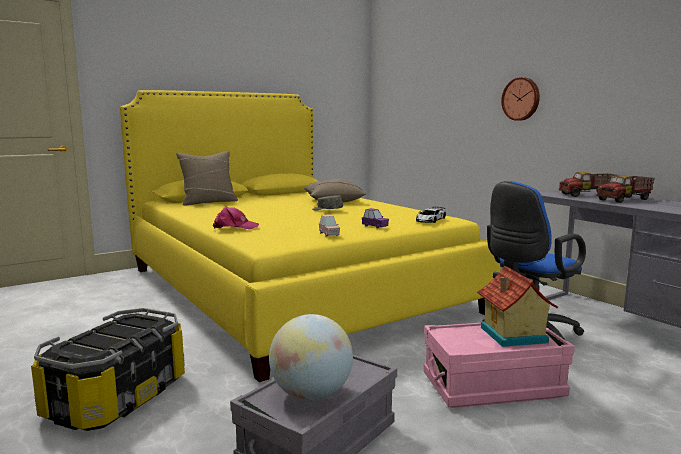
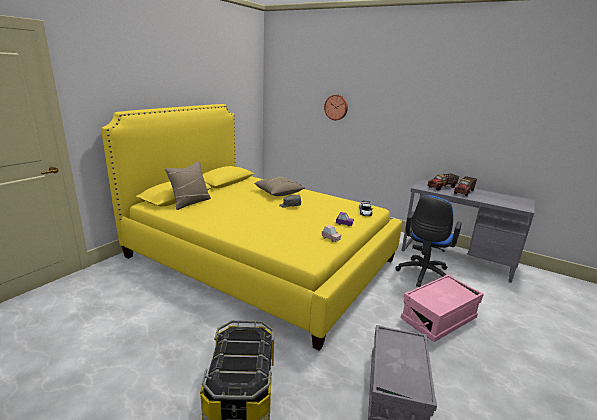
camera: 25 degrees left, 10 degrees up
(235, 227) = (260, 238): pink cap -> none
(311, 395) = (406, 370): globe -> none
(512, 335) = (449, 290): toy house -> none
(521, 99) = (389, 119): wall clock -> wall clock (336, 107)

